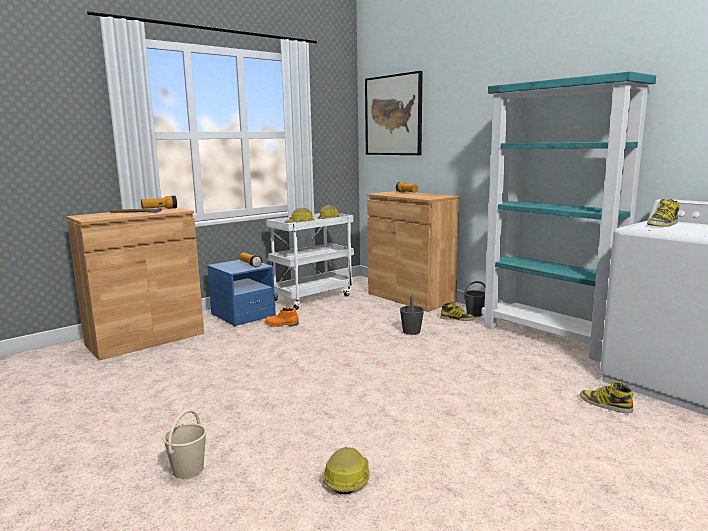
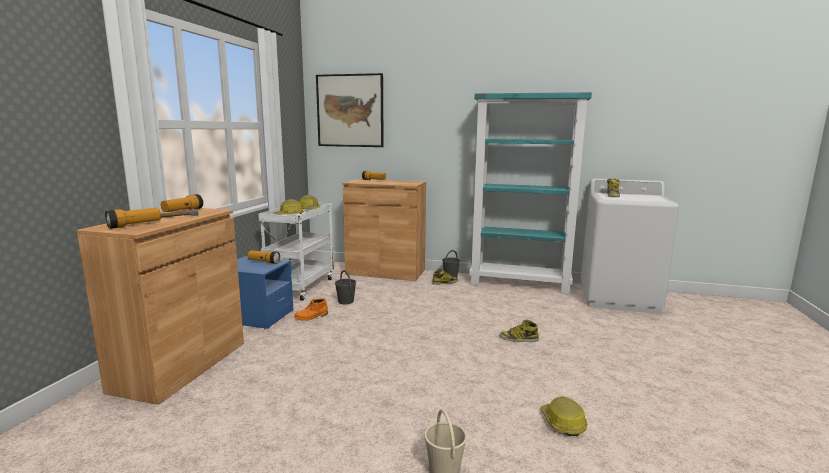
camera: 35 degrees left, 0 degrees up
(100, 216) = (134, 225): none -> flashlight
(411, 331) = (428, 299): grey bucket -> grey bucket (345, 301)
(605, 404) = (611, 321): boot -> boot (518, 339)

